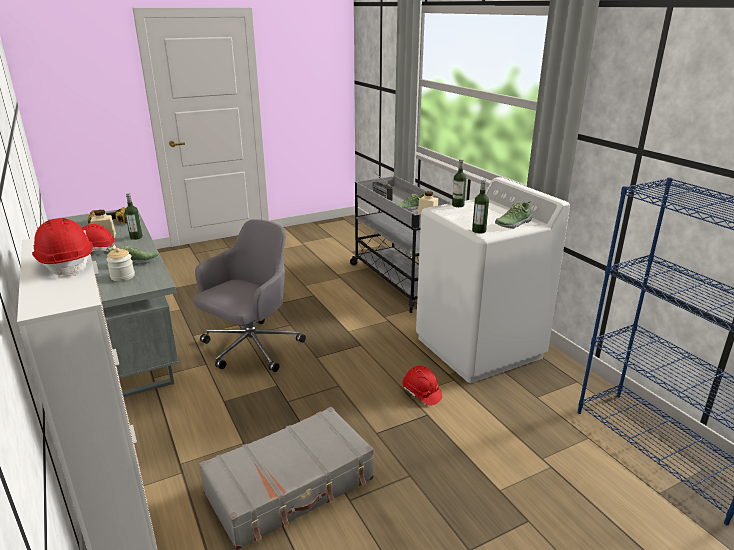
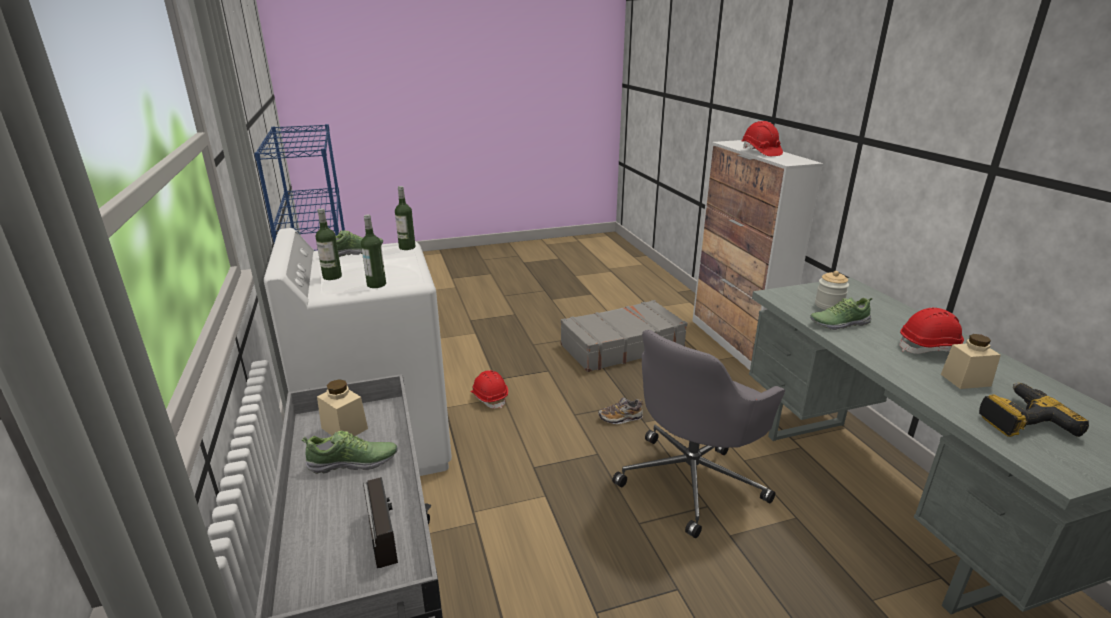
camera: 170 degrees left, 0 degrees up
(136, 237) = (904, 374): bottle -> bottle (332, 276)
(297, 386) = (620, 418): none -> shoe

